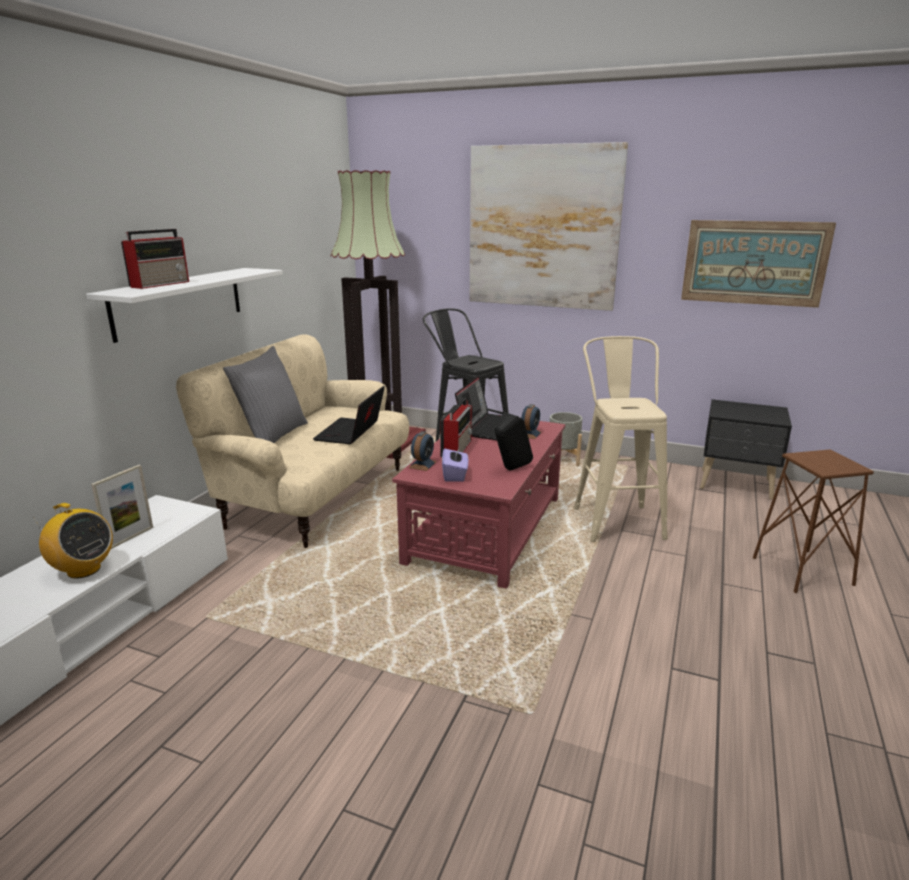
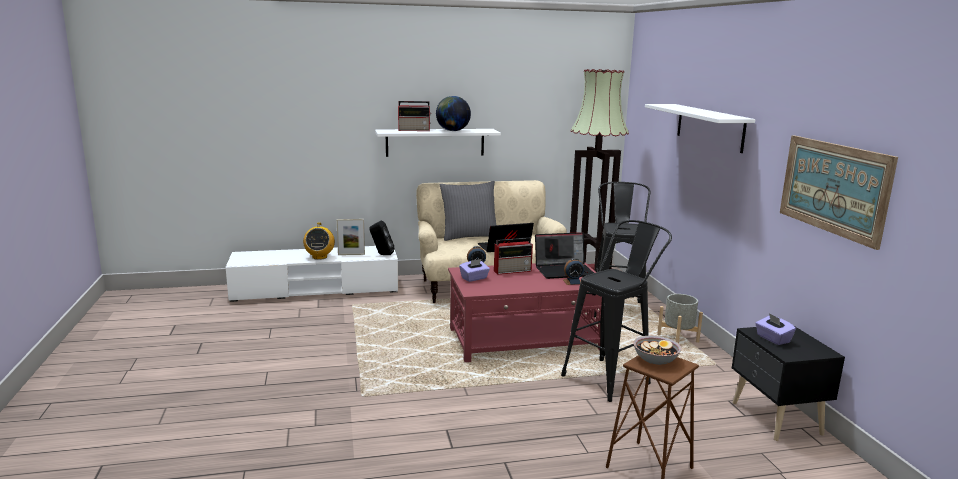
camera: 55 degrees right, 5 degrees down
(218, 277) = (452, 131): none -> globe
(510, 470) = (504, 288): black speaker -> black speaker (382, 254)
(543, 228) = (709, 127): picture -> white shelf
(615, 518) = (612, 377): beige stool -> black stool
(741, 414) = (773, 339): none -> purple tissue box
(816, 460) = (655, 359): none -> bowl

